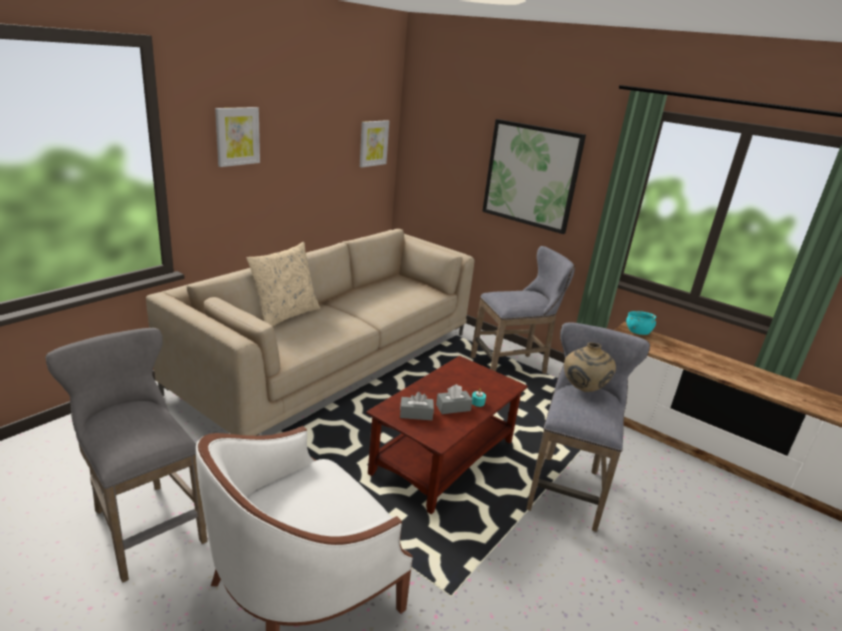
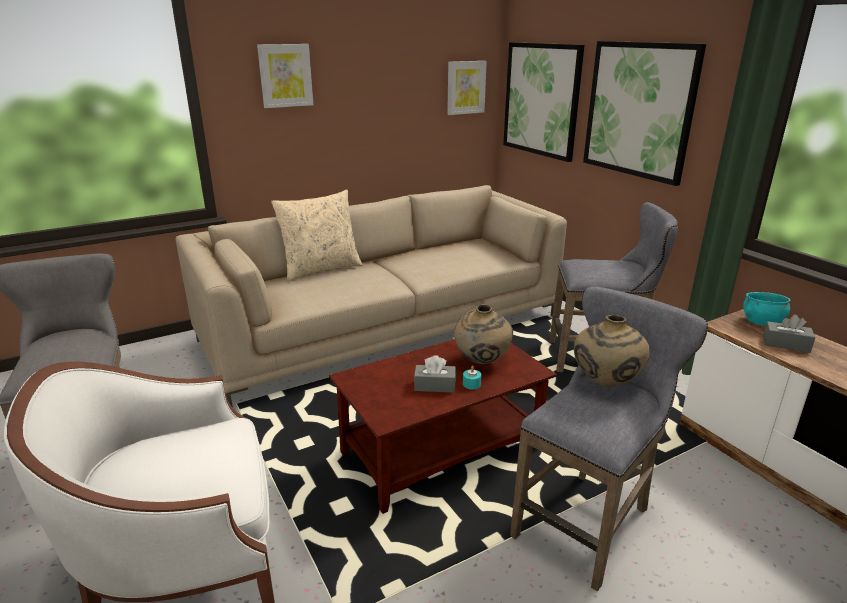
camera: 25 degrees right, 0 degrees up
(416, 414) = (383, 386): grey tissue box -> grey tissue box (786, 344)
(440, 157) = (541, 100): none -> picture
(472, 384) = (482, 362): none -> beige vase

